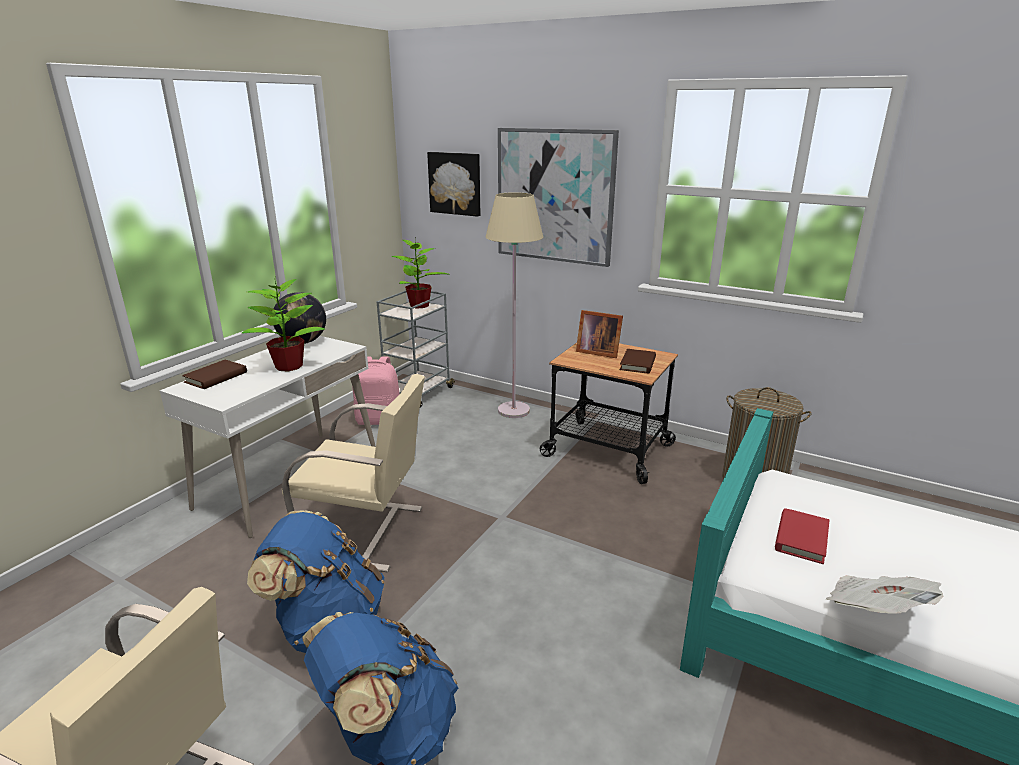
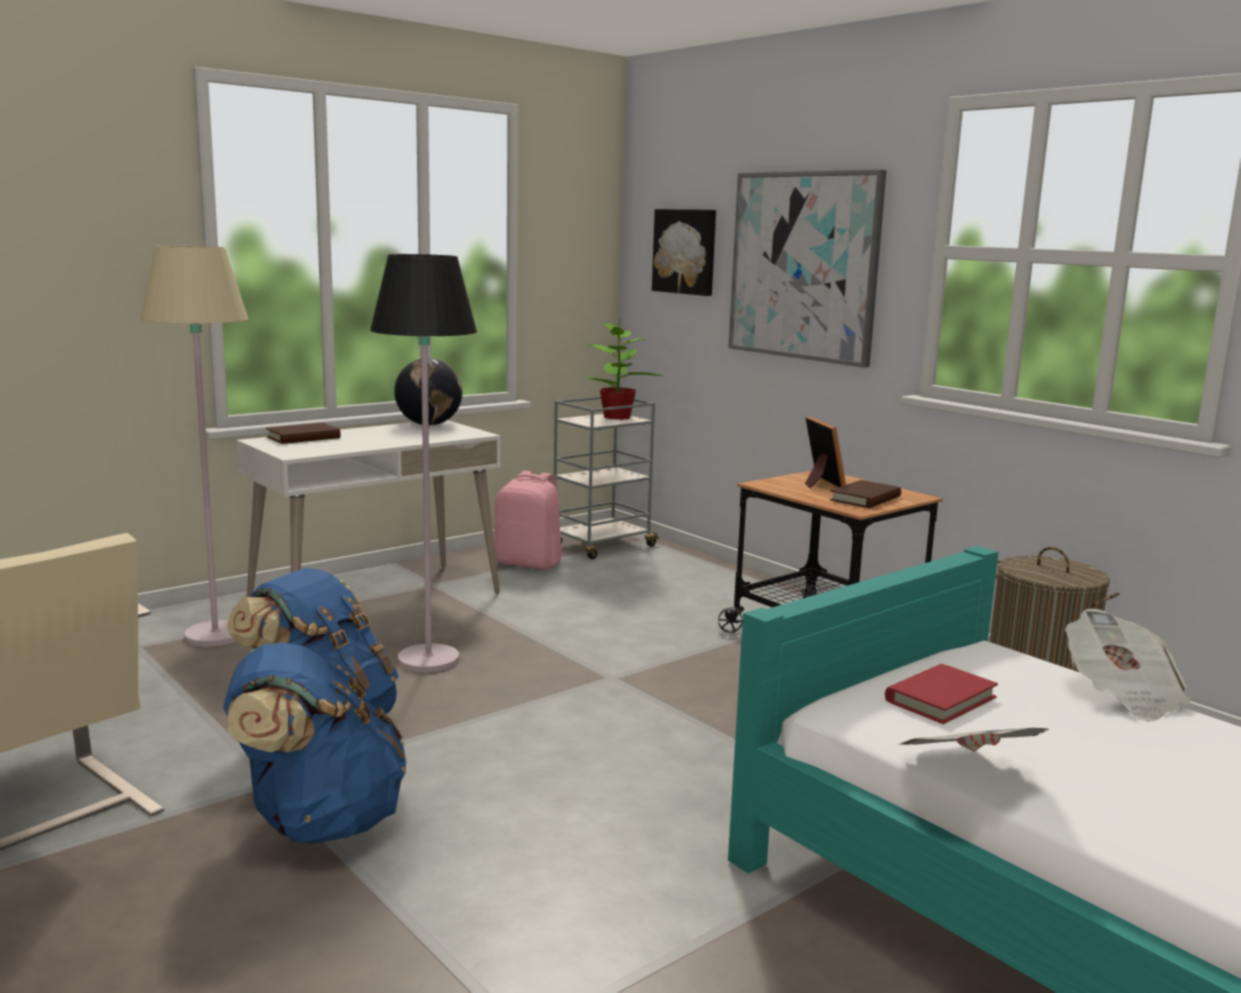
camera: 20 degrees right, 10 degrees down
(289, 366) = (392, 439): potted plant -> none
(366, 533) = (428, 660): beige chair -> black floor lamp
(514, 410) = (721, 581): beige floor lamp -> beige floor lamp (216, 635)
(597, 352) = (819, 482): picture frame -> picture frame turned 150 degrees counterclockwise
(883, 504) = (1122, 695): none -> newspaper

